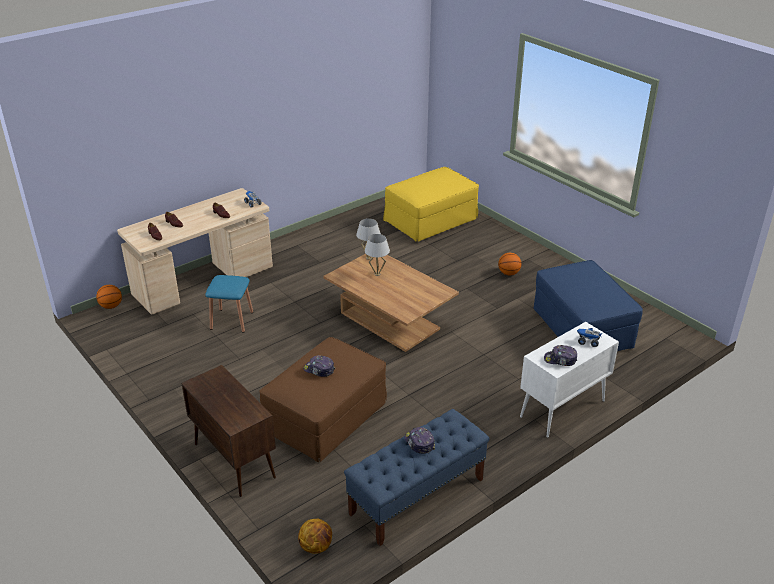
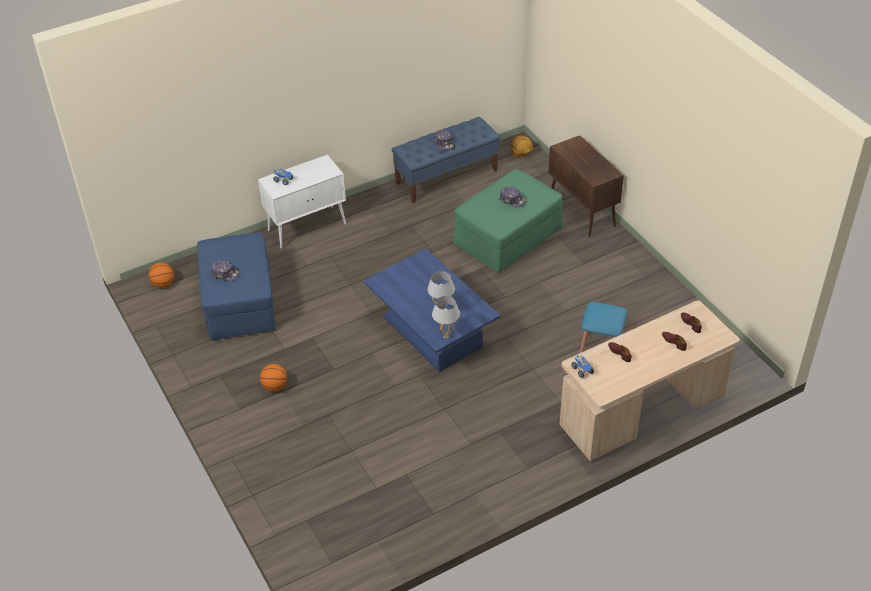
camera: 170 degrees left, 10 degrees up
(111, 306) = (742, 383): basketball -> basketball (163, 284)
(326, 418) = (507, 238): brown ottoman -> green ottoman
(390, 321) = (431, 331): brown coffee table -> blue coffee table
(431, 221) = (333, 500): yellow ottoman -> none
(560, 360) = (316, 167): cap -> cap (225, 274)

